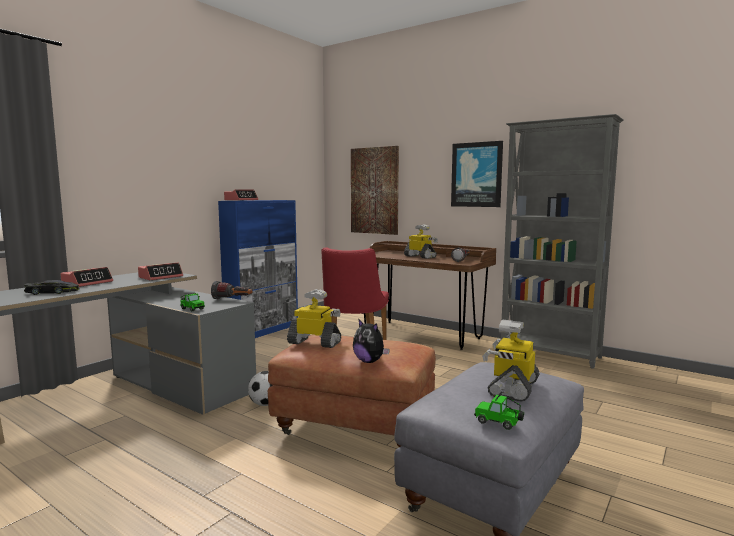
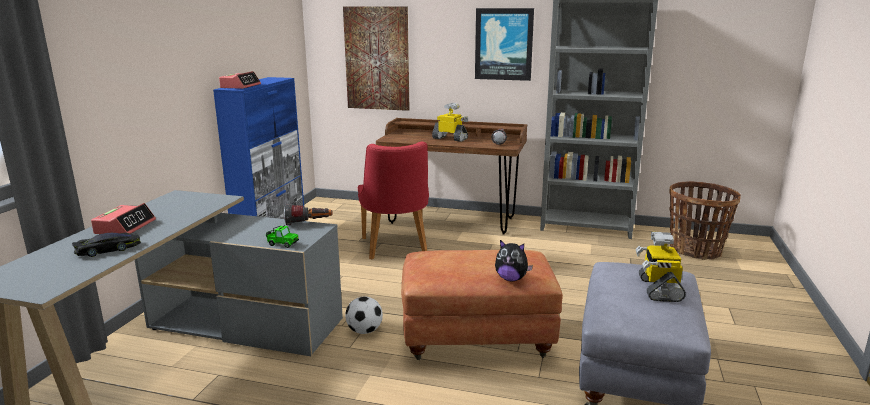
camera: 20 degrees left, 10 degrees up
(161, 277) = (204, 204): alarm clock -> none
(315, 342) = (439, 265): toy robot -> none
(499, 423) = (680, 325): toy car -> none
(664, 387) = (695, 250): none -> basket

